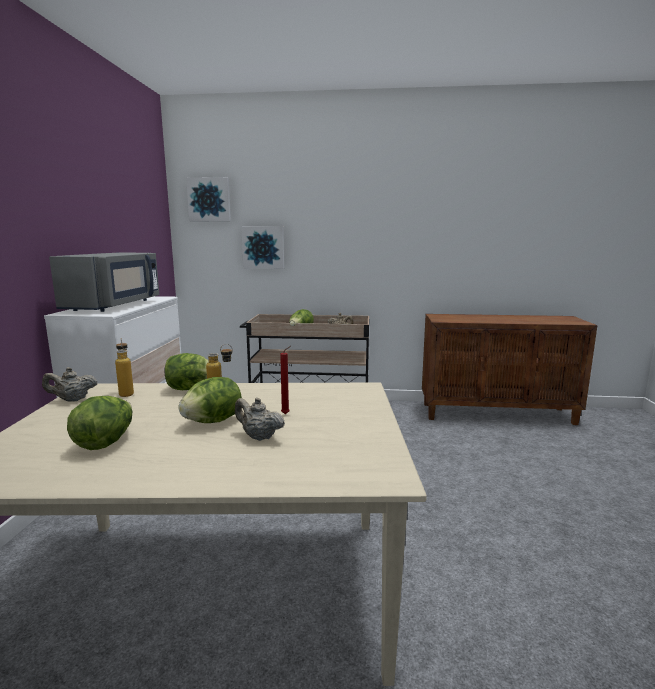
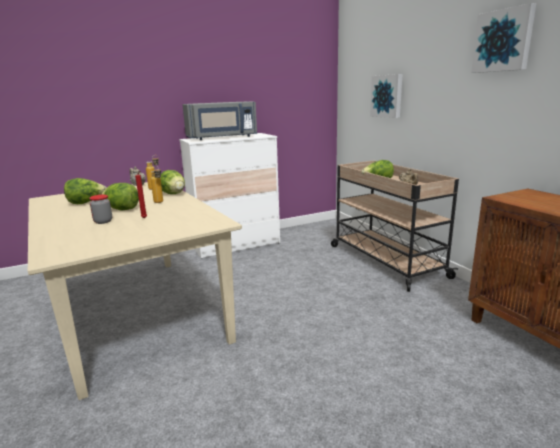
camera: 60 degrees right, 5 degrees up
(209, 199) = (358, 52): picture -> picture (503, 41)
(258, 437) = (103, 221): beige teapot -> jar

